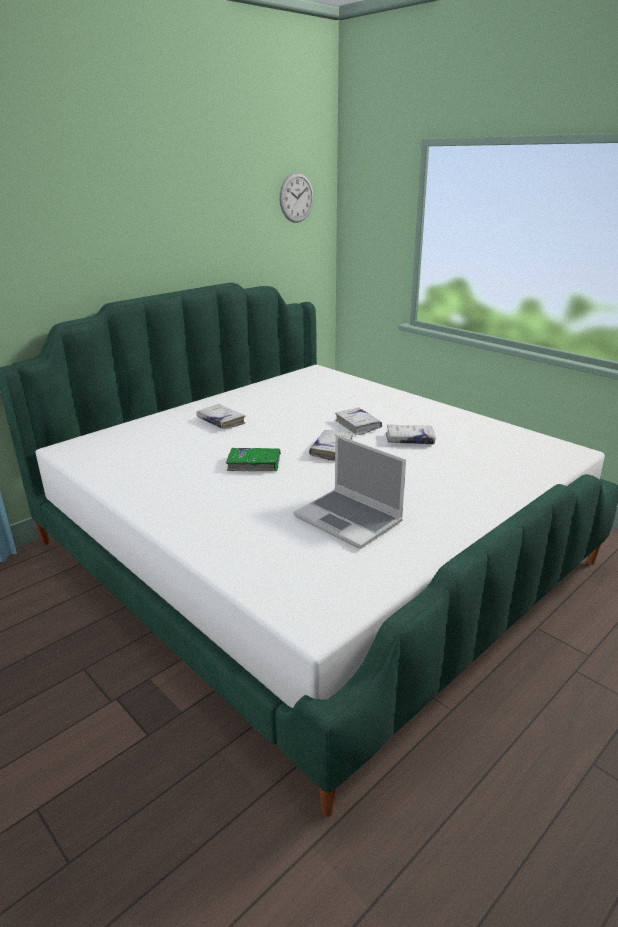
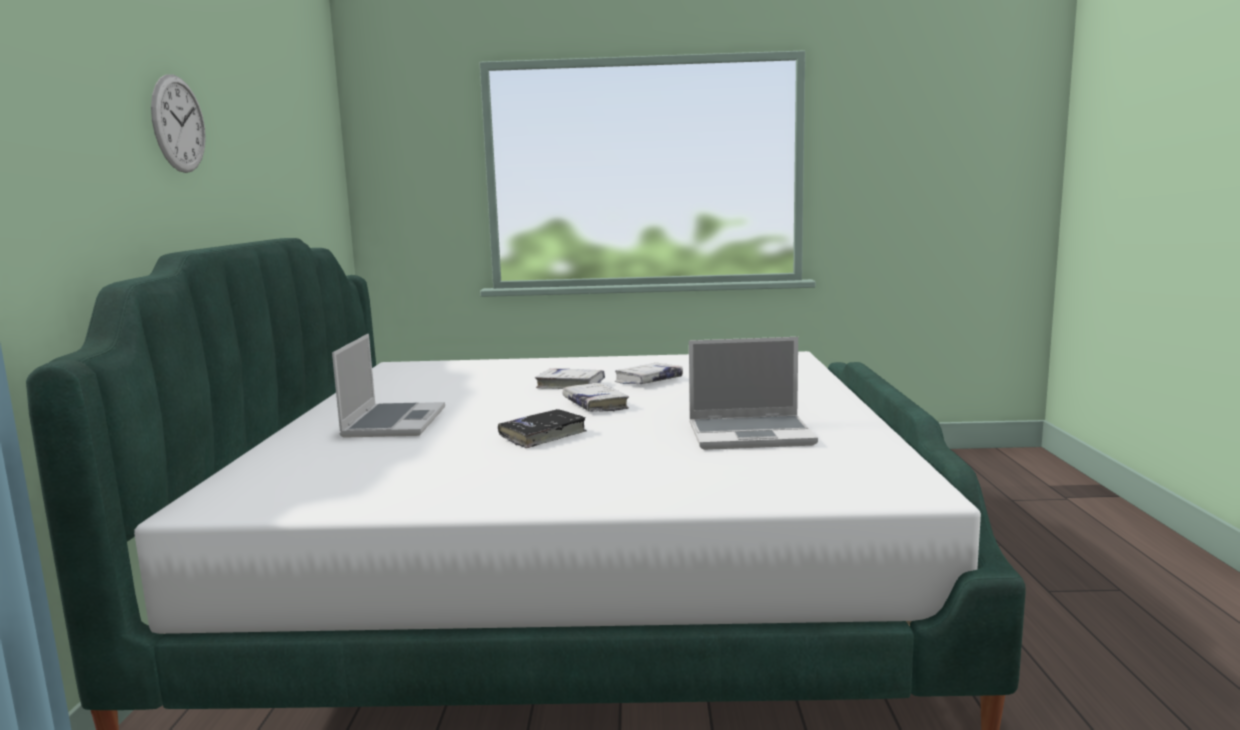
camera: 45 degrees left, 15 degrees down
(221, 421) = (393, 422): white book -> laptop
(254, 464) = (543, 436): green book -> black book
(296, 197) = (315, 131): wall clock -> wall clock (178, 124)

